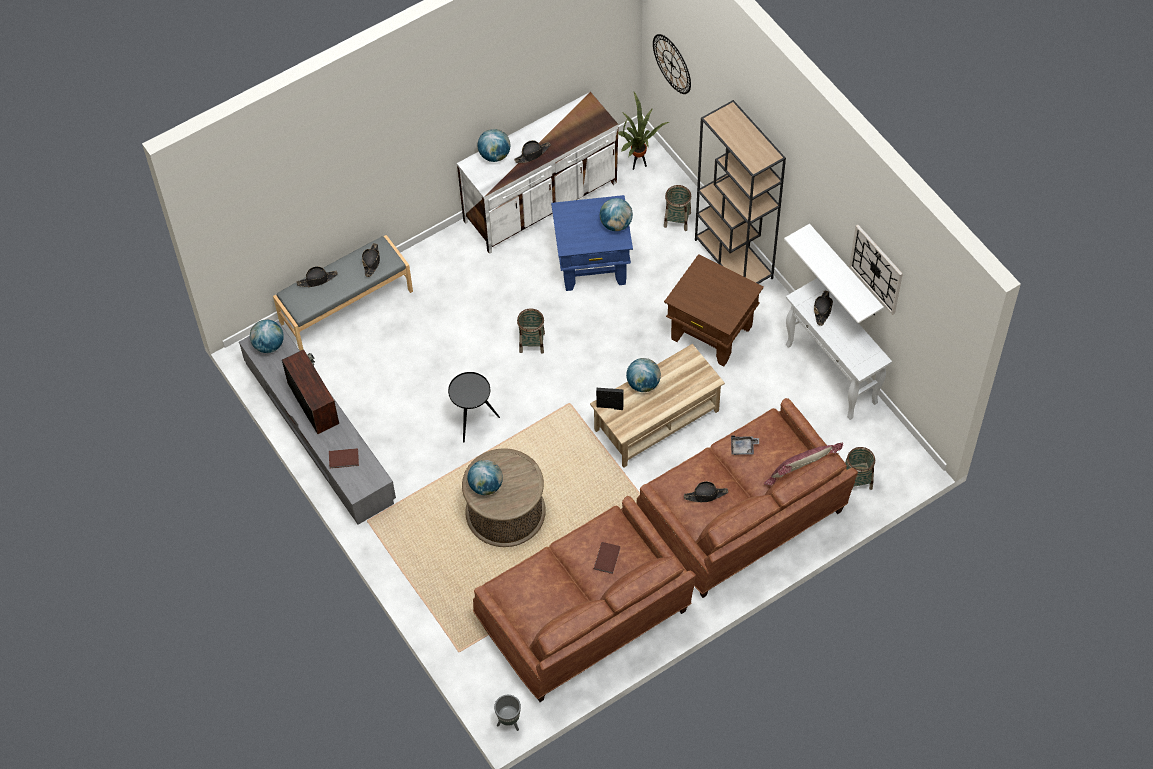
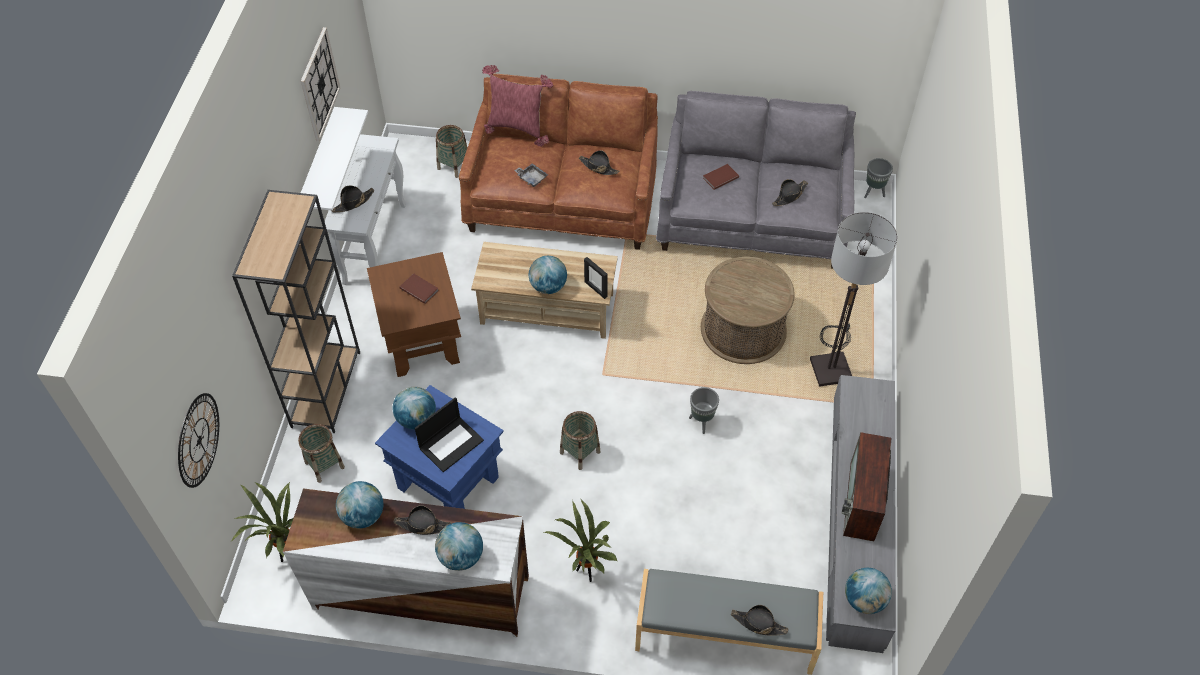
camera: 140 degrees left, 5 degrees down
(344, 459) = (871, 424): brown book -> brown book (419, 289)
(371, 261) = (682, 598): black hat -> black hat (789, 196)
(422, 535) = (832, 360): none -> floor lamp
(457, 279) = (587, 573): none -> potted plant
(472, 421) = (702, 422): black side table -> grey planter
(486, 486) = (765, 298): globe -> globe (363, 515)
(580, 226) = (451, 443): none -> laptop
(585, 618) = (752, 217): brown sofa -> grey sofa

